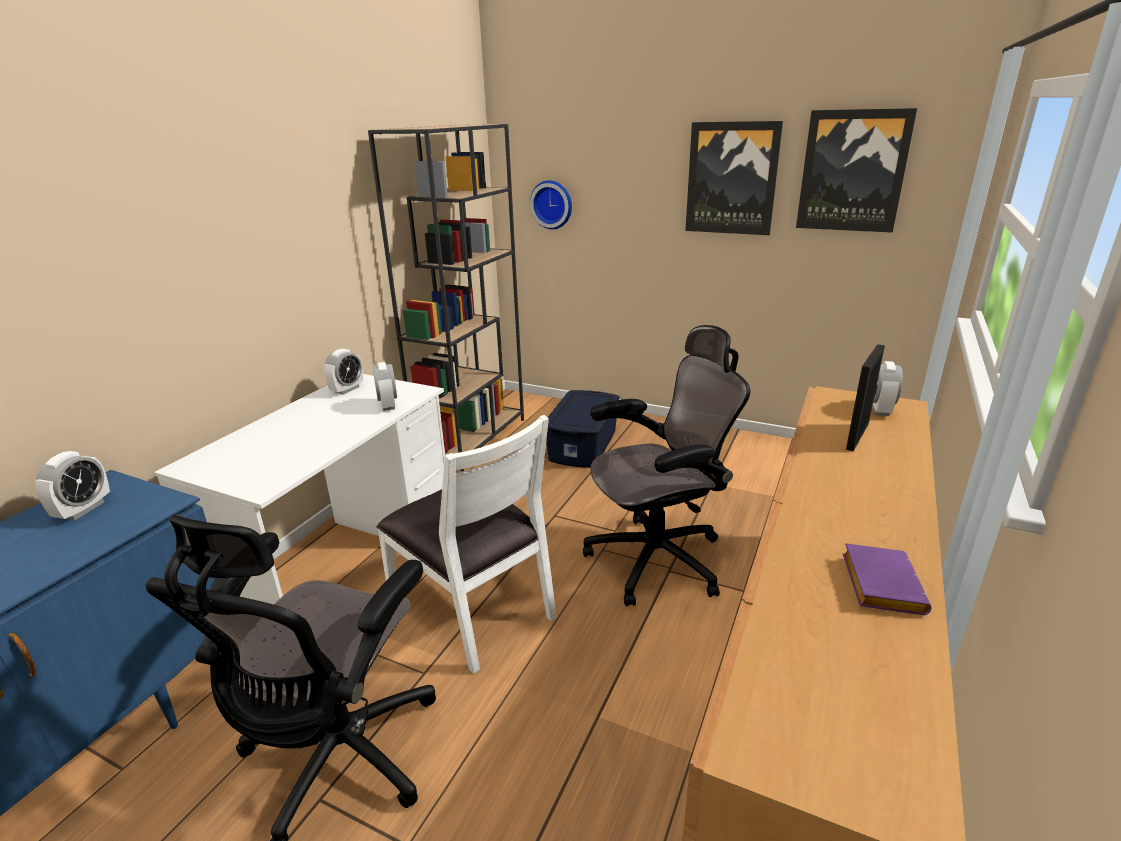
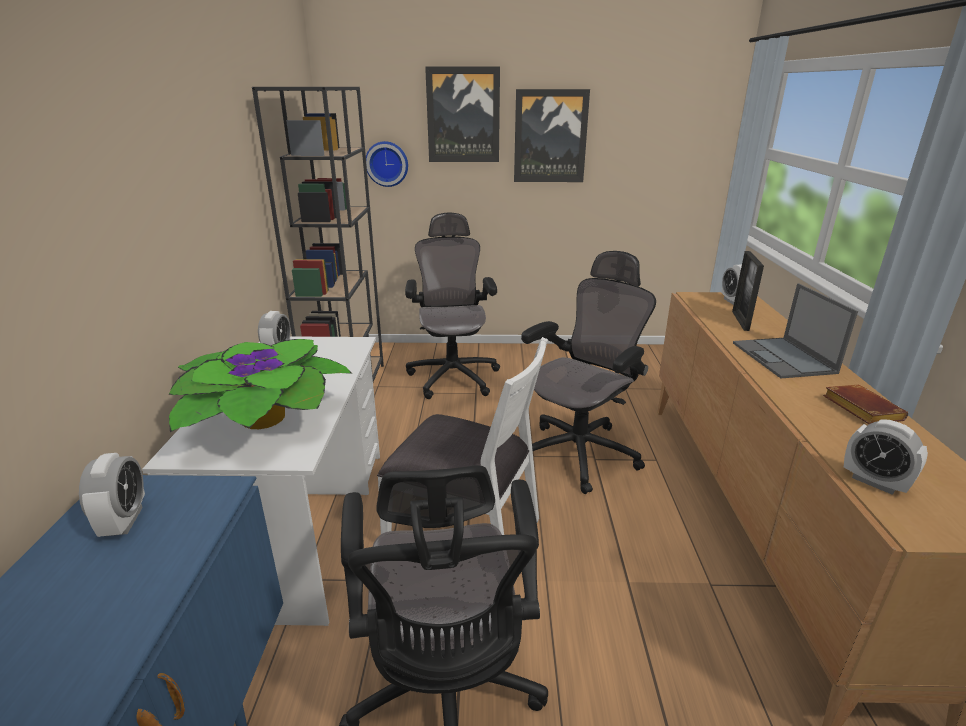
camera: 25 degrees left, 0 degrees up
(272, 450) = (263, 420): none -> potted plant
(388, 405) = (339, 359): alarm clock -> alarm clock (874, 482)
(583, 445) = (453, 377): blue storage box -> office chair
(852, 171) = (642, 129): picture -> picture (463, 115)
(856, 495) = (784, 358): none -> laptop
(878, 583) = (859, 409): purple book -> brown book

